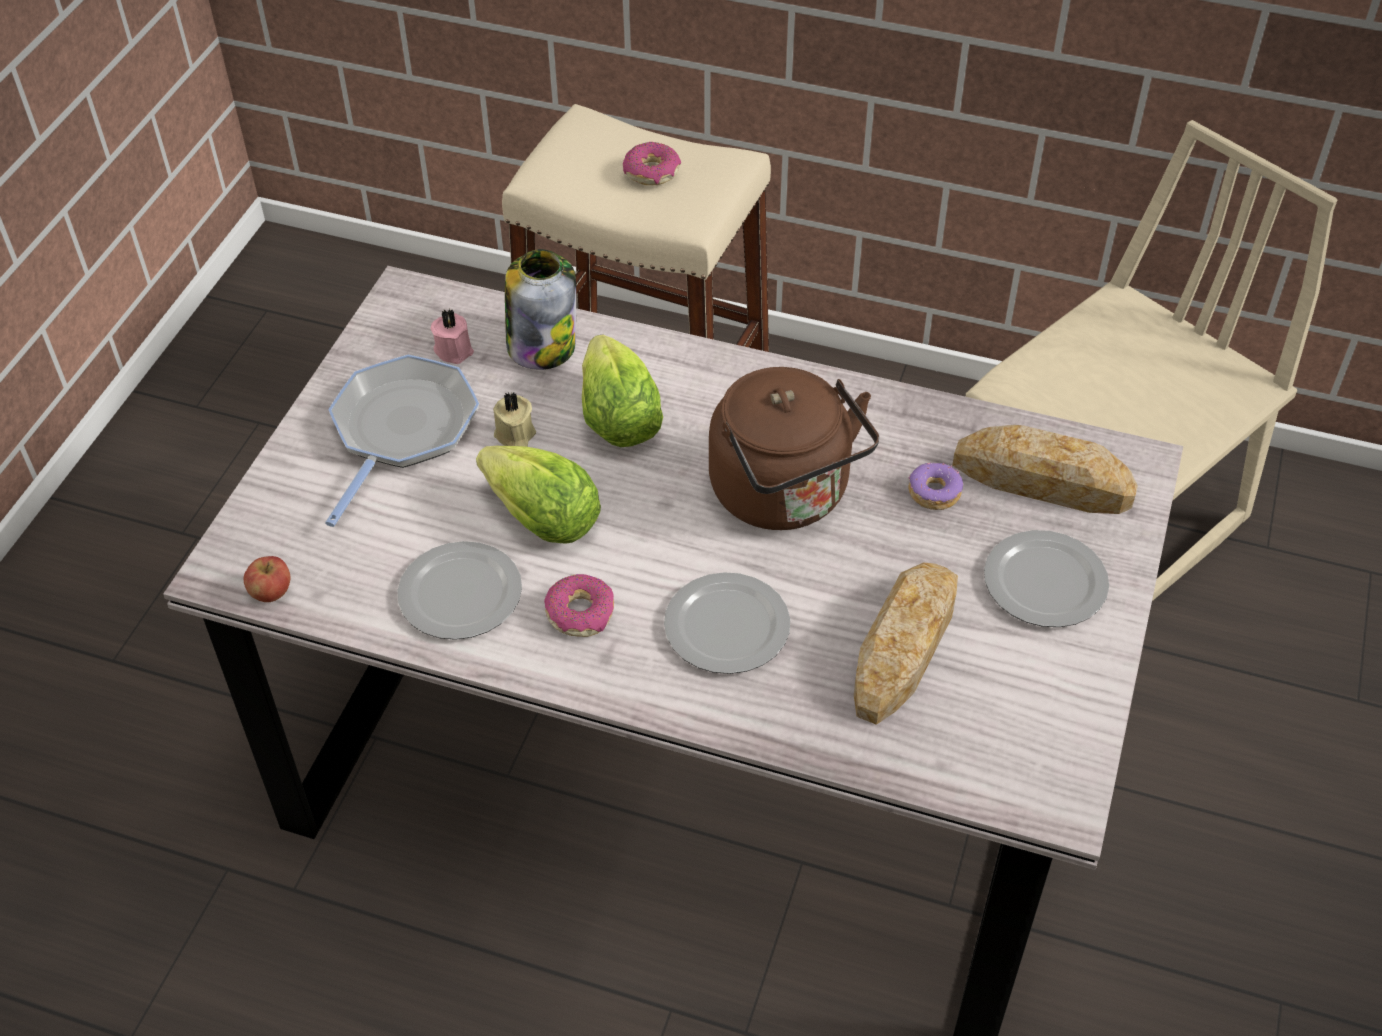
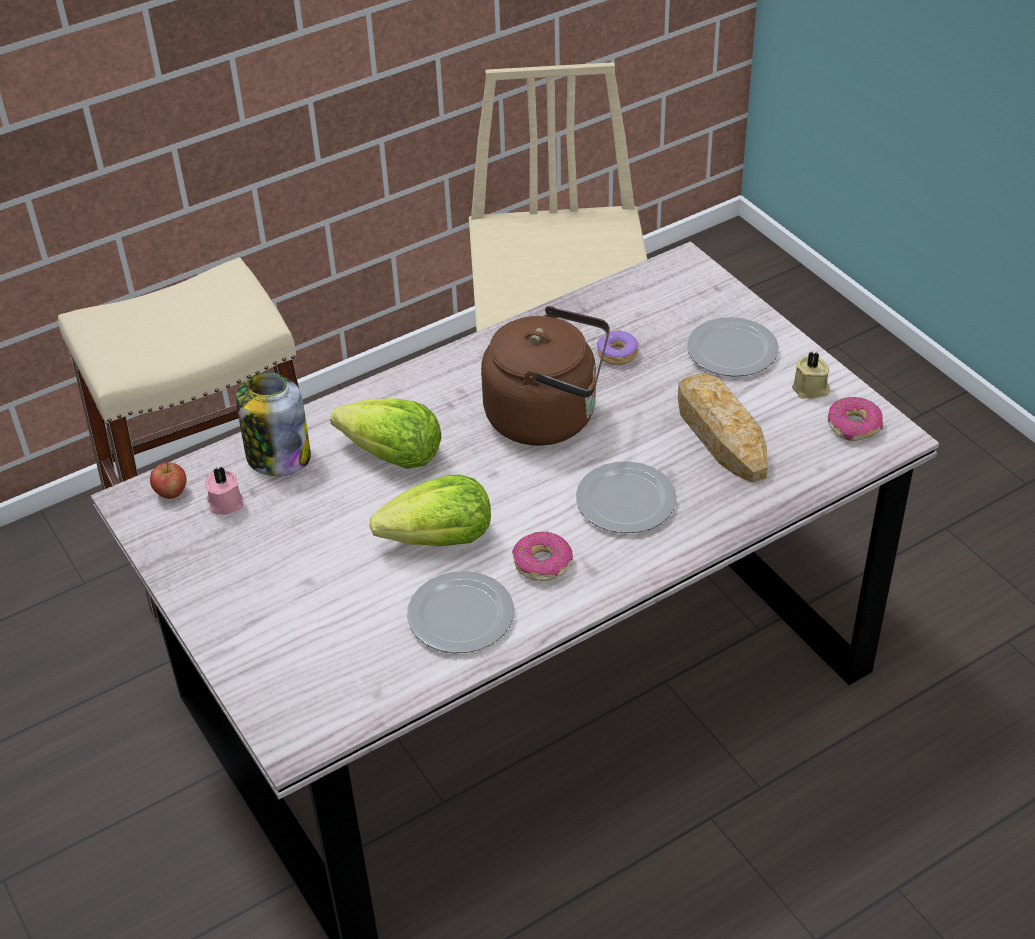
camera: 50 degrees left, 5 degrees down
(271, 593) = (346, 720): apple -> apple (171, 492)
(401, 430) = (270, 570): frying pan -> none
(514, 436) = (347, 514): beige candle -> beige candle (811, 389)
(652, 172) = (185, 315): donut -> donut (854, 426)
(1042, 480) = (656, 306): bread -> none

